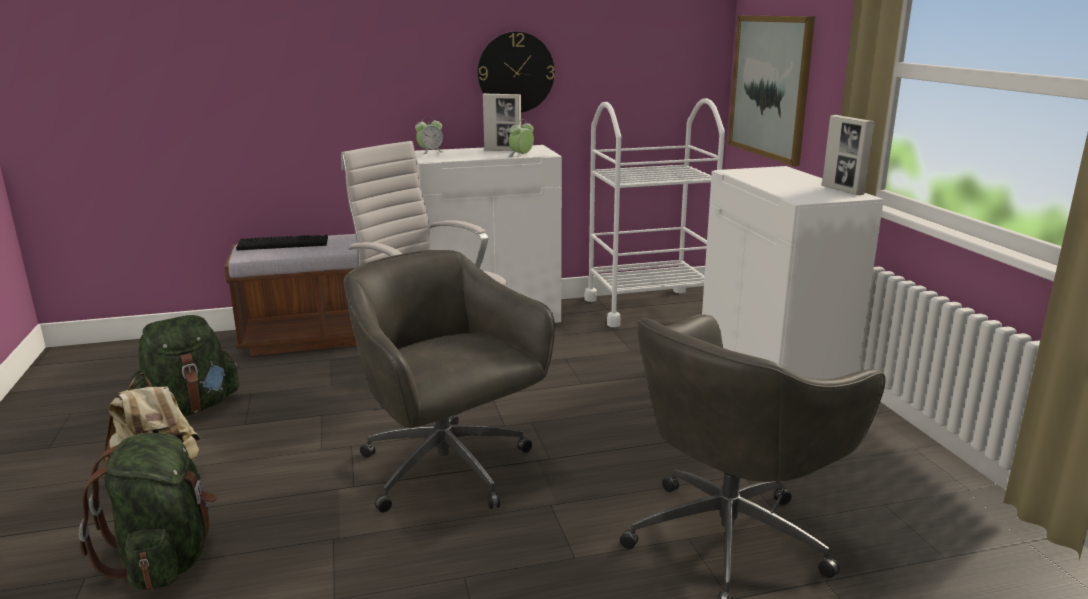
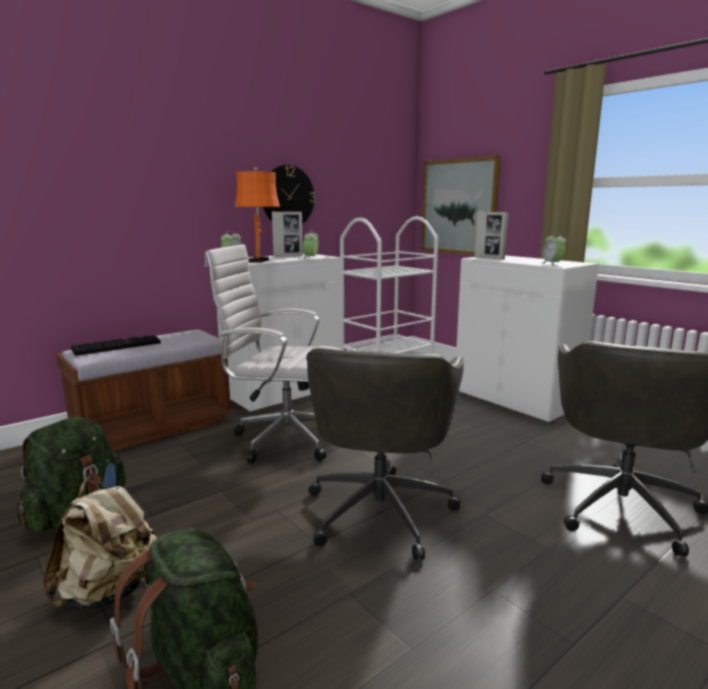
camera: 25 degrees left, 5 degrees down
(448, 471) = (380, 509): grey office chair -> grey office chair turned 105 degrees counterclockwise
(453, 157) = (259, 261): none -> orange table lamp
(804, 194) = (552, 264): none -> alarm clock
(842, 190) = (566, 261): picture frame -> picture frame (489, 258)

